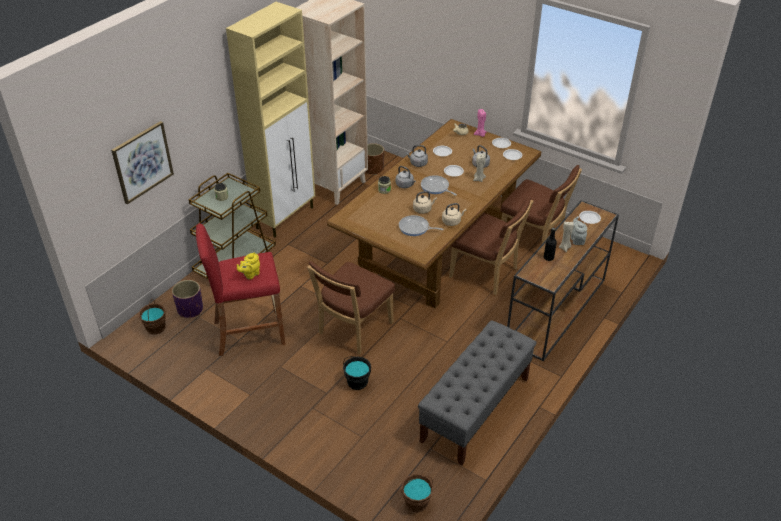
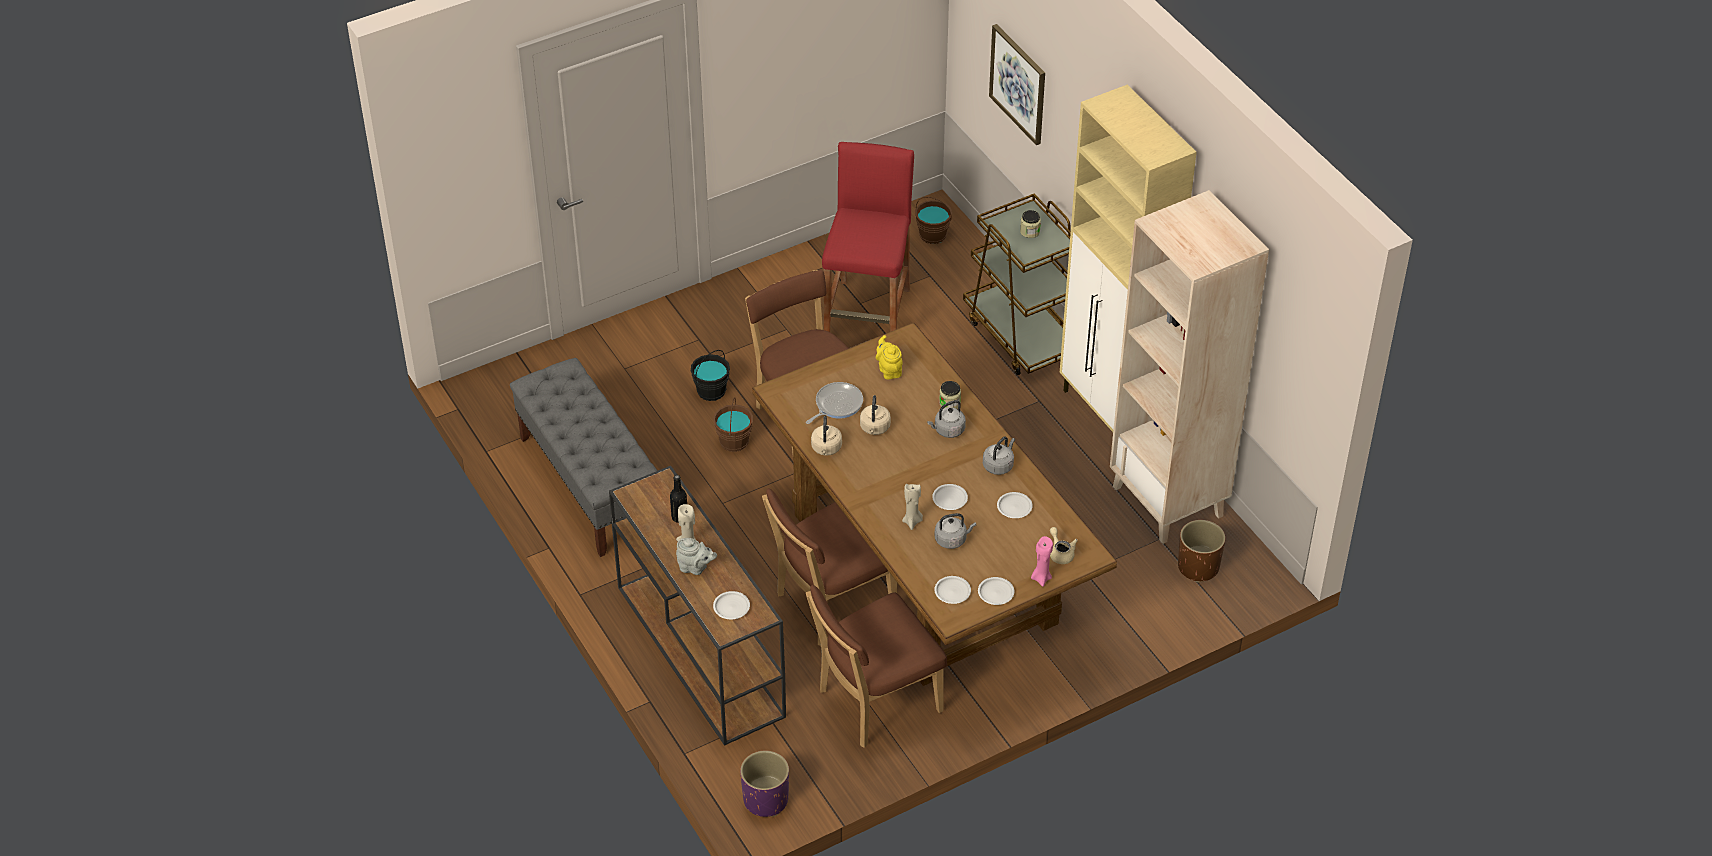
camera: 115 degrees right, 5 degrees up
(190, 309) = (949, 271): purple planter -> purple planter (765, 800)
(250, 274) = (853, 232): yellow teapot -> yellow teapot (889, 370)
(416, 502) = (503, 383): brown bucket -> brown bucket (733, 441)
(436, 187) = (920, 462): frying pan -> none

